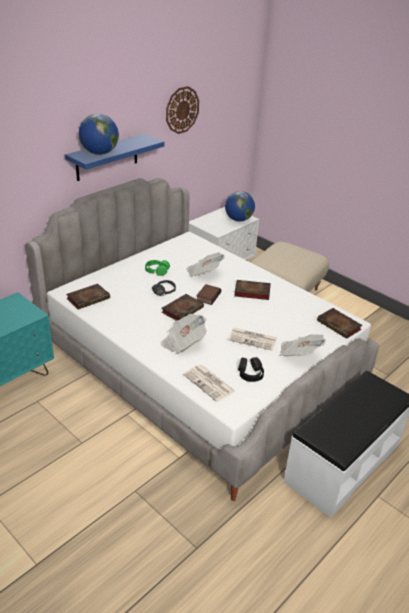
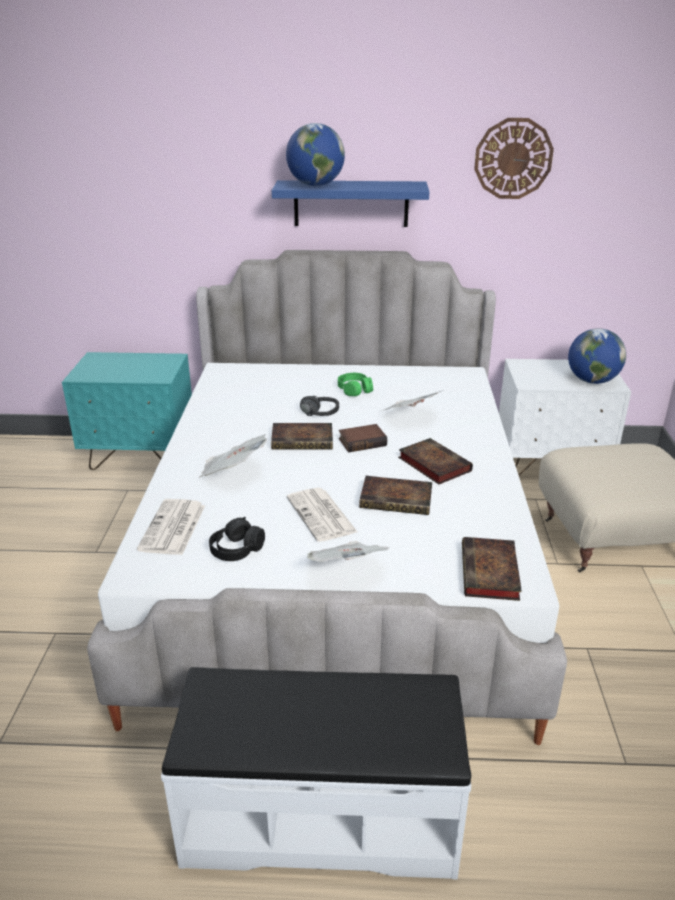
camera: 50 degrees right, 5 degrees down
(89, 298) = (231, 384): book -> book (398, 499)

